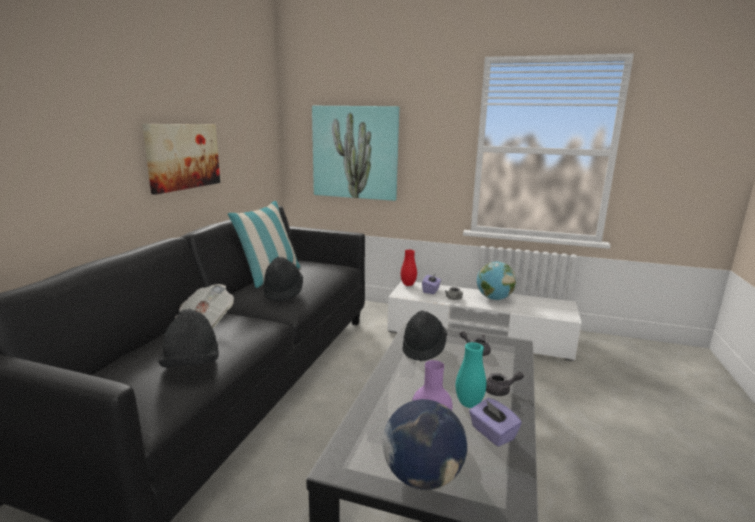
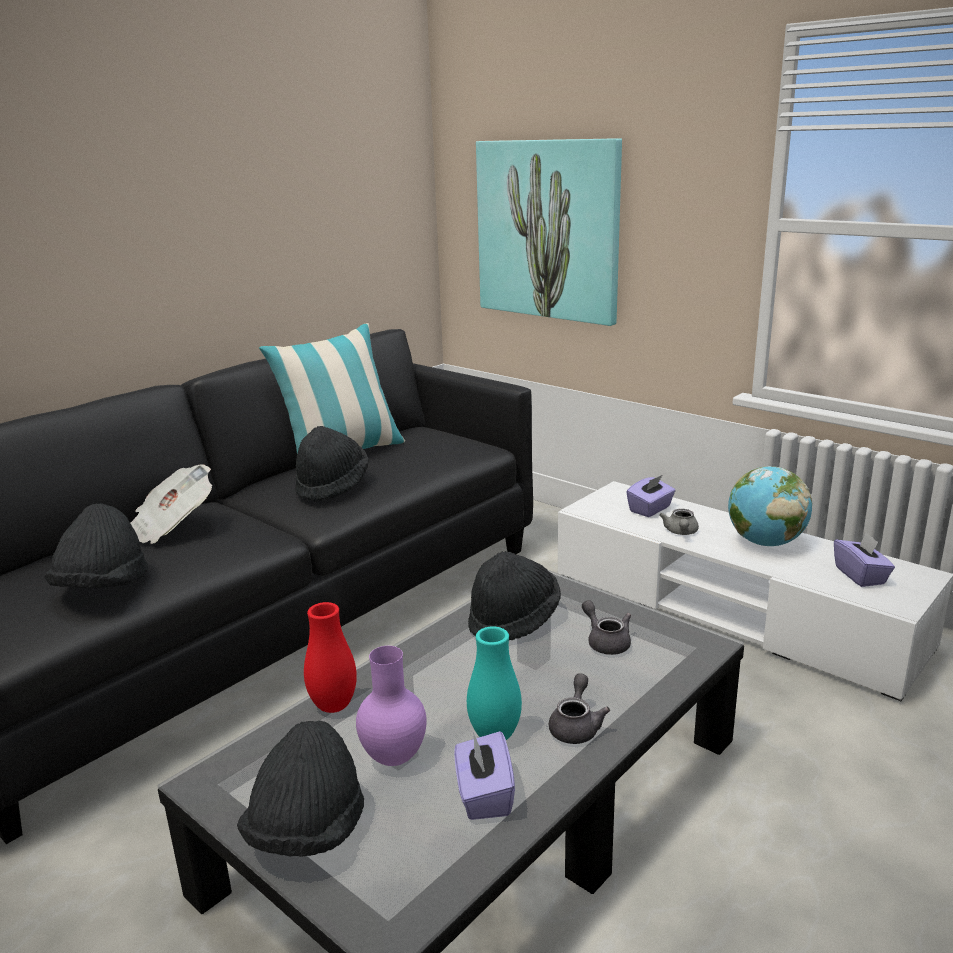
camera: 25 degrees right, 5 degrees up
(183, 156) = (211, 250): picture -> none
(408, 285) = (616, 492): red vase -> red vase (333, 706)
(422, 476) = (307, 831): globe -> black hat
(501, 391) = (576, 726): grey teapot -> grey teapot turned 90 degrees counterclockwise
(543, 307) = (860, 575): none -> purple tissue box

